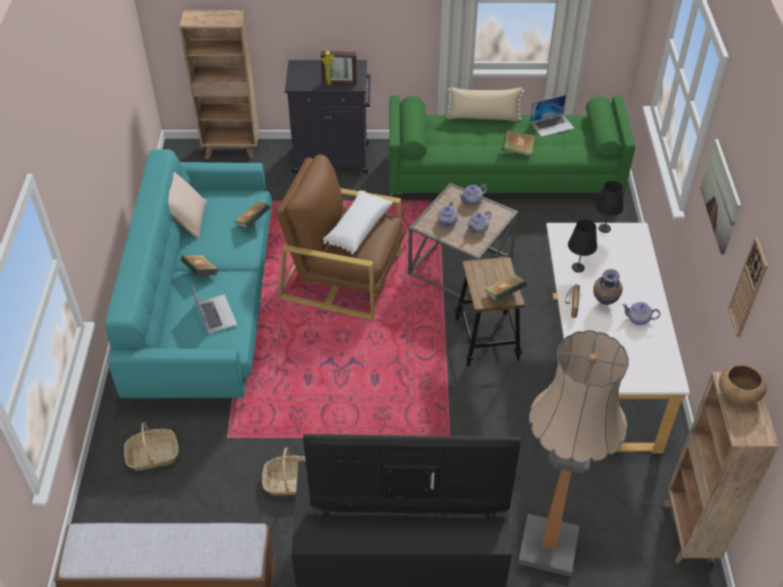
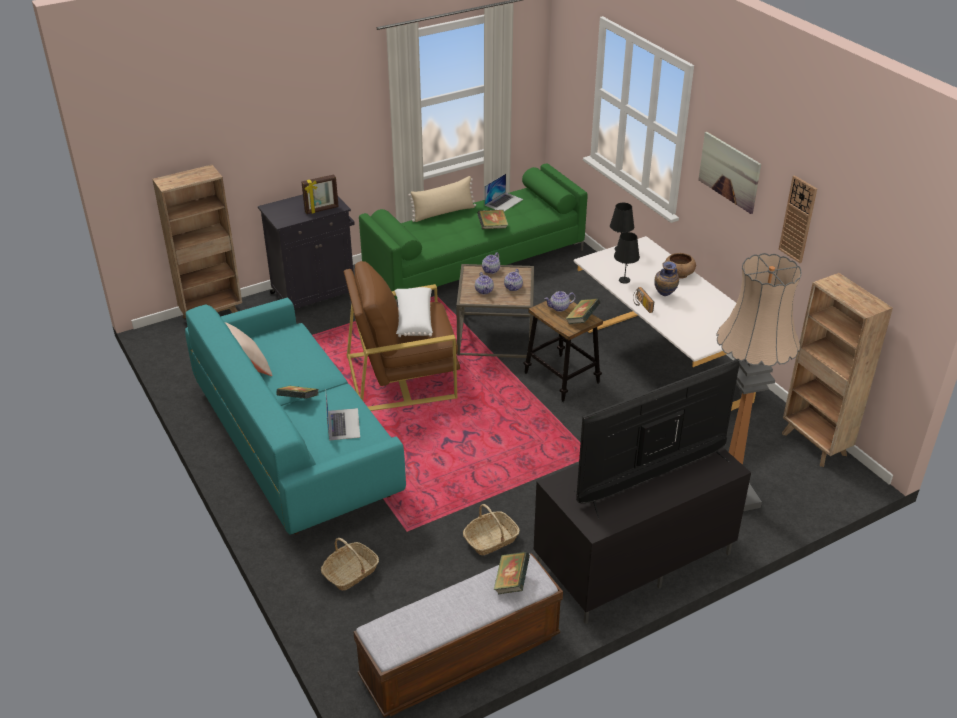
camera: 30 degrees left, 10 degrees down
(216, 313) = (343, 424): laptop -> laptop turned 45 degrees clockwise
(253, 222) = (313, 347): book -> book (511, 582)
(638, 319) = (697, 297): teapot -> teapot (559, 308)
(738, 394) = (840, 288): brown bowl -> brown bowl (678, 274)

